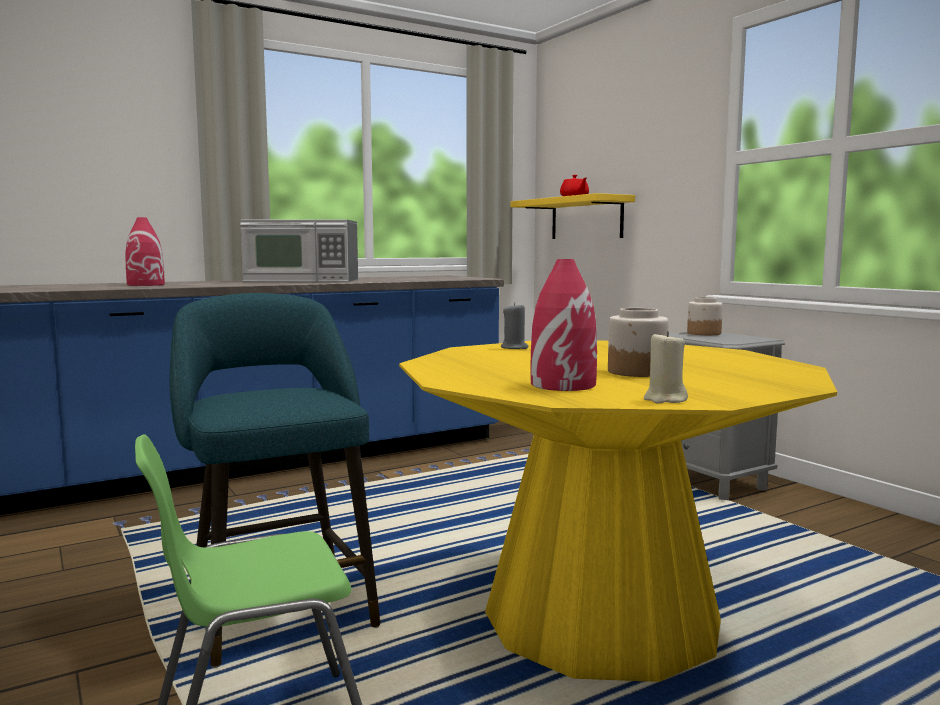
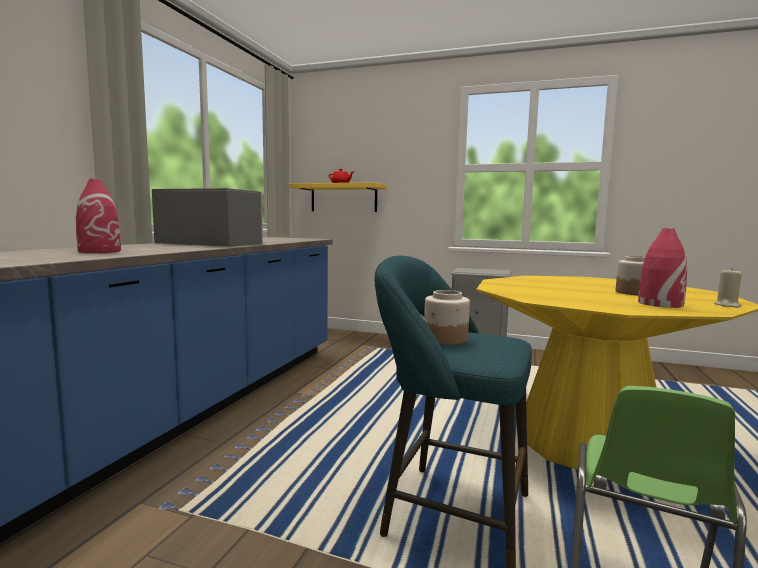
camera: 40 degrees left, 0 degrees up
(302, 280) = (210, 243): microwave -> microwave turned 120 degrees counterclockwise
(514, 348) = (508, 285): grey candle -> none
(703, 333) = (467, 269): jar -> jar (445, 339)

